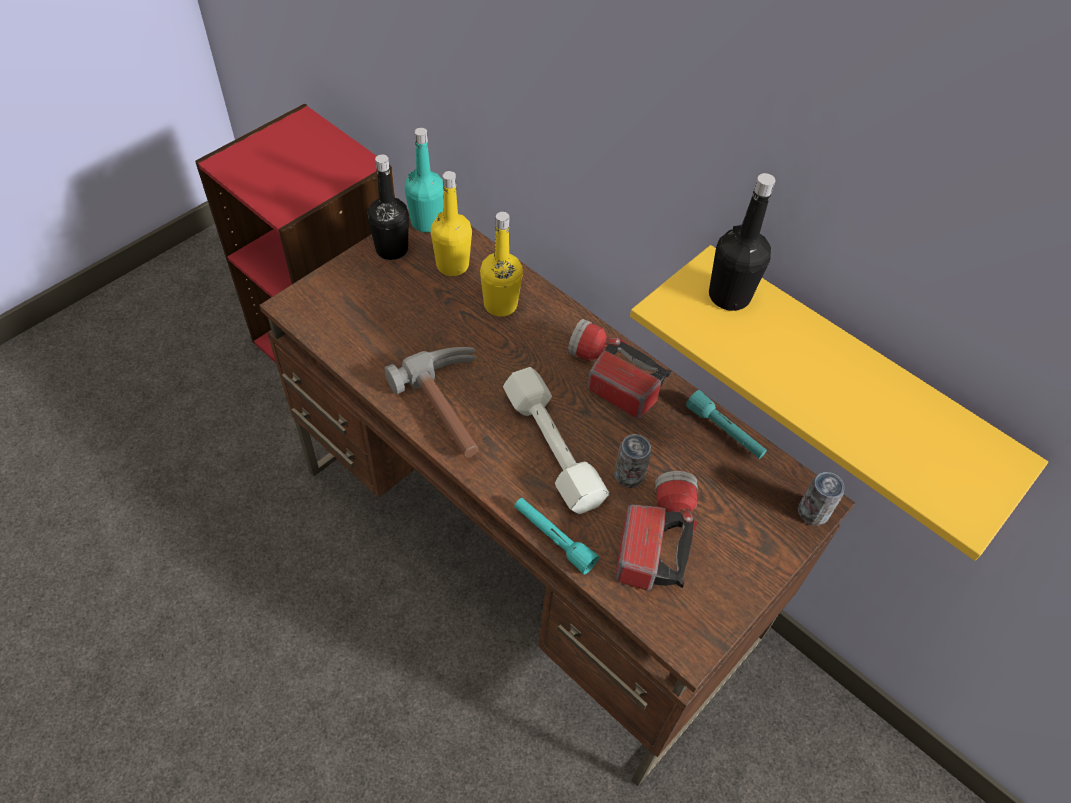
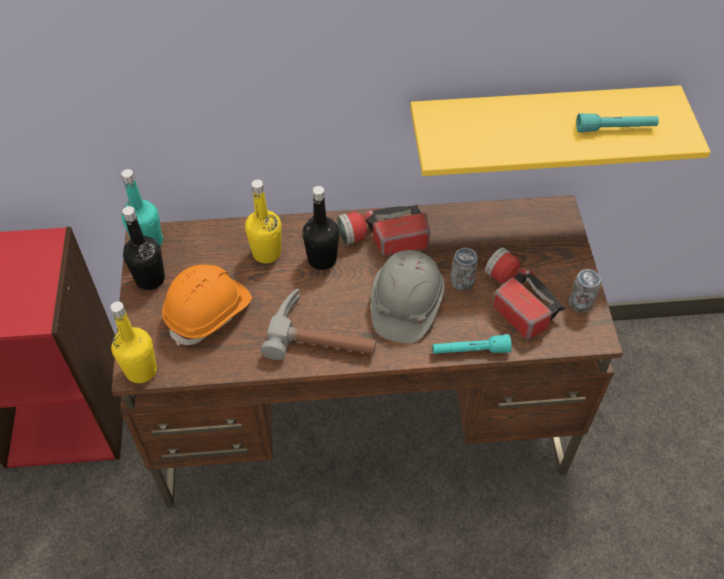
camera: 45 degrees left, 0 degrees up
(396, 311) = (209, 313): none -> orange hard hat
(452, 265) = (204, 255): yellow bottle -> yellow bottle (141, 370)
(552, 447) = (405, 305): white dumbbell -> grey hard hat
(724, 431) = (475, 214): turquoise flashlight -> turquoise flashlight (615, 128)
(729, 296) = (458, 121): black bottle -> black bottle (322, 259)
(812, 512) = (564, 217): can -> can (580, 303)

